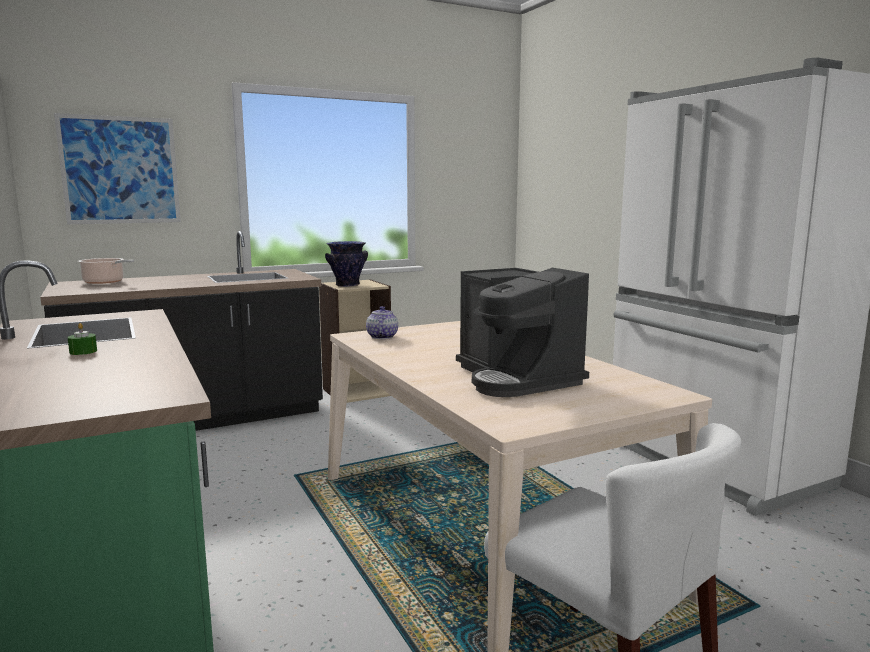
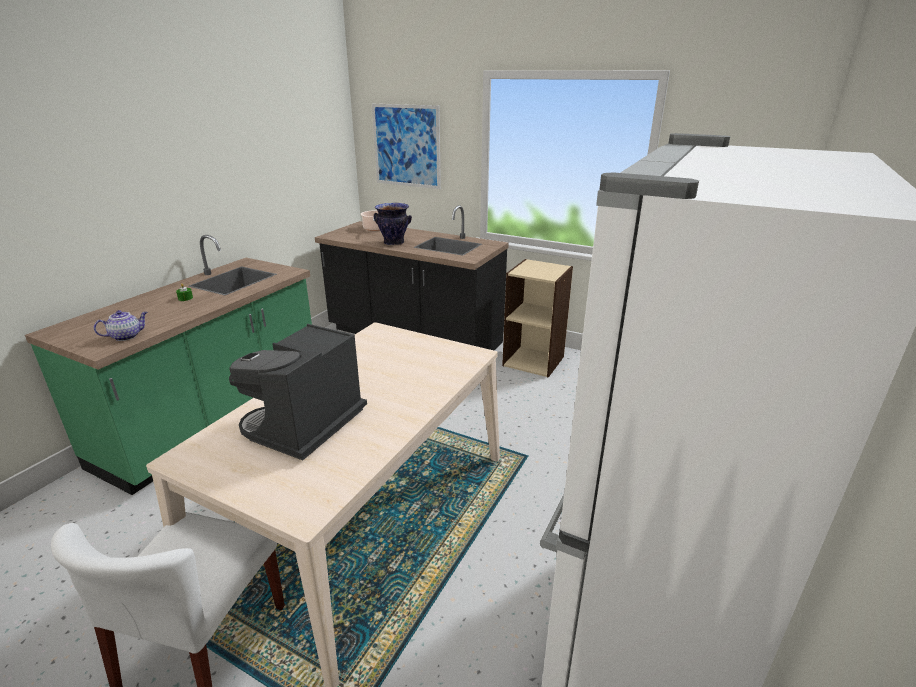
camera: 55 degrees right, 15 degrees up
(347, 285) = (529, 269): vase -> vase (394, 243)
(382, 337) = (384, 339): teapot -> teapot (127, 336)

